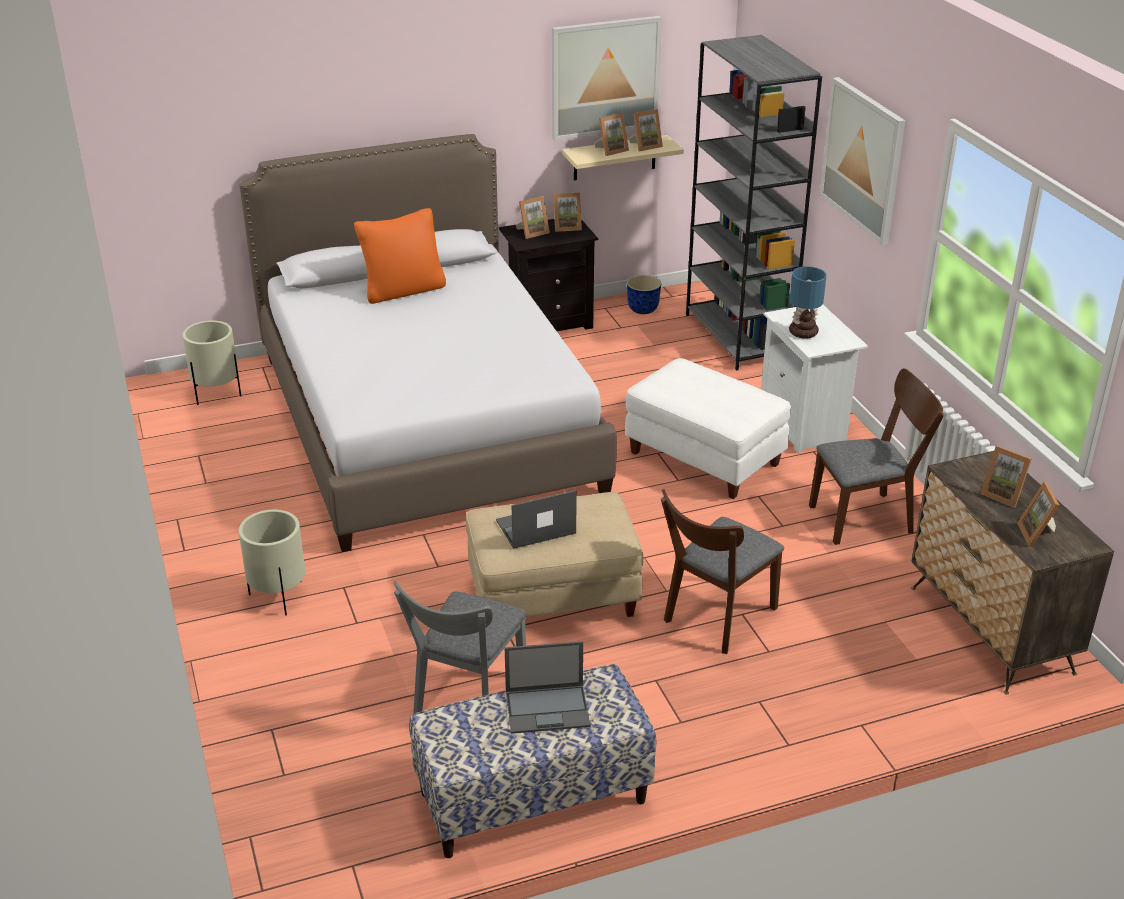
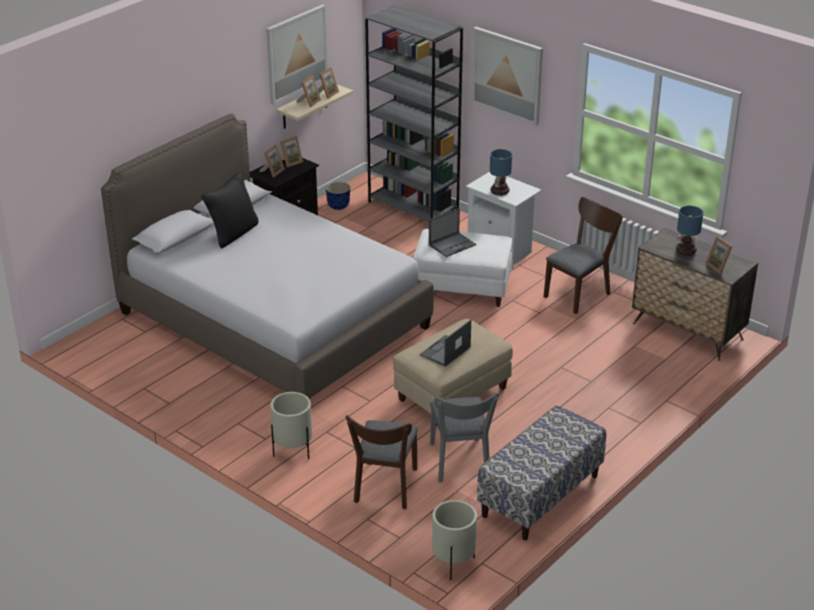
camera: 30 degrees left, 0 degrees up
(217, 394) = (110, 346): beige planter -> beige planter (453, 563)
(403, 290) = (233, 233): orange pillow -> black pillow
(548, 709) = (545, 438): laptop -> laptop (452, 245)
(715, 619) = (549, 374): brown chair -> brown chair (385, 489)
(1003, 494) = (686, 251): picture frame -> table lamp

